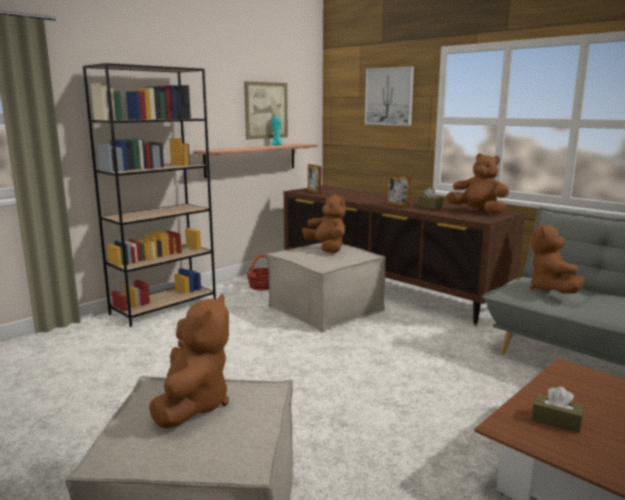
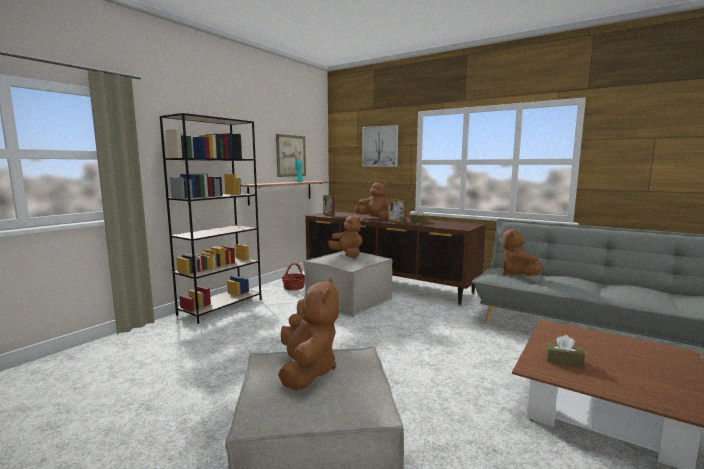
camera: 10 degrees left, 5 degrees down
(478, 212) = (454, 224): brown plush toy -> brown plush toy (375, 218)

